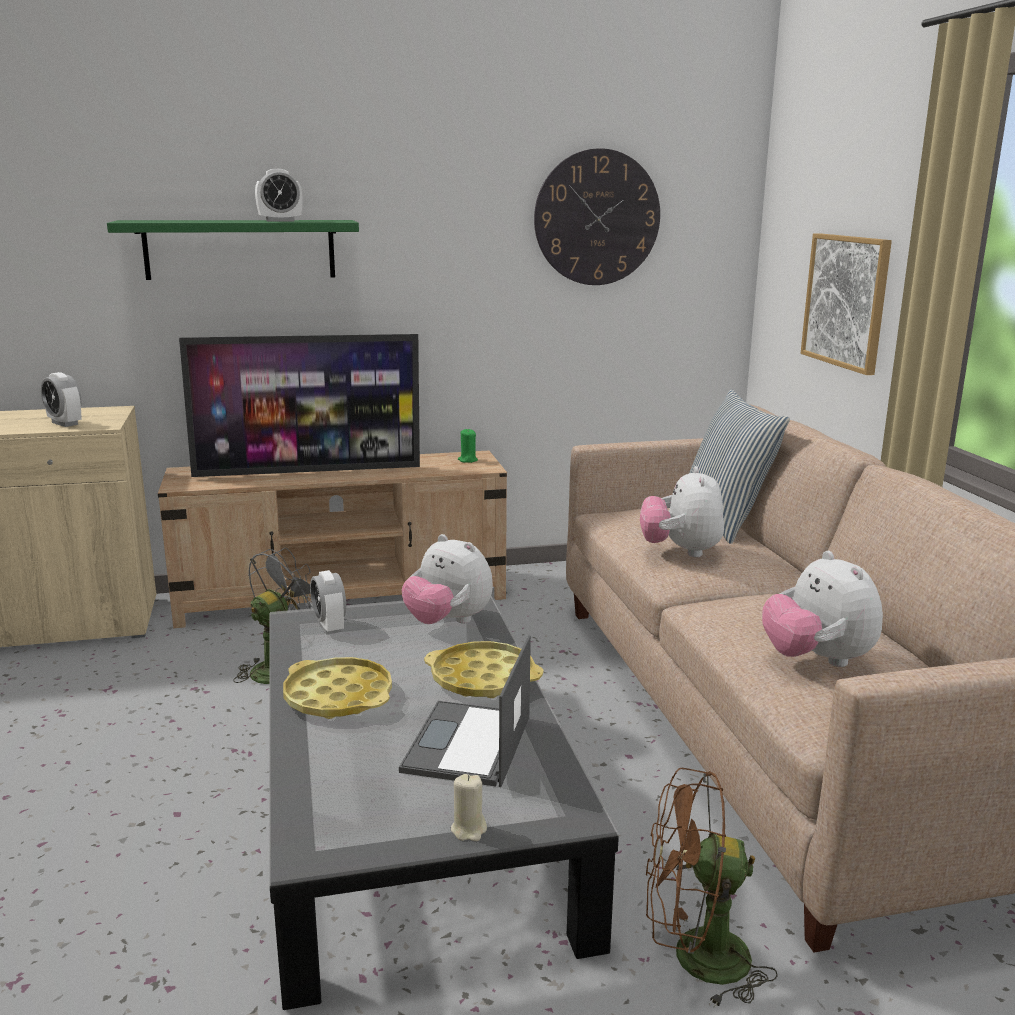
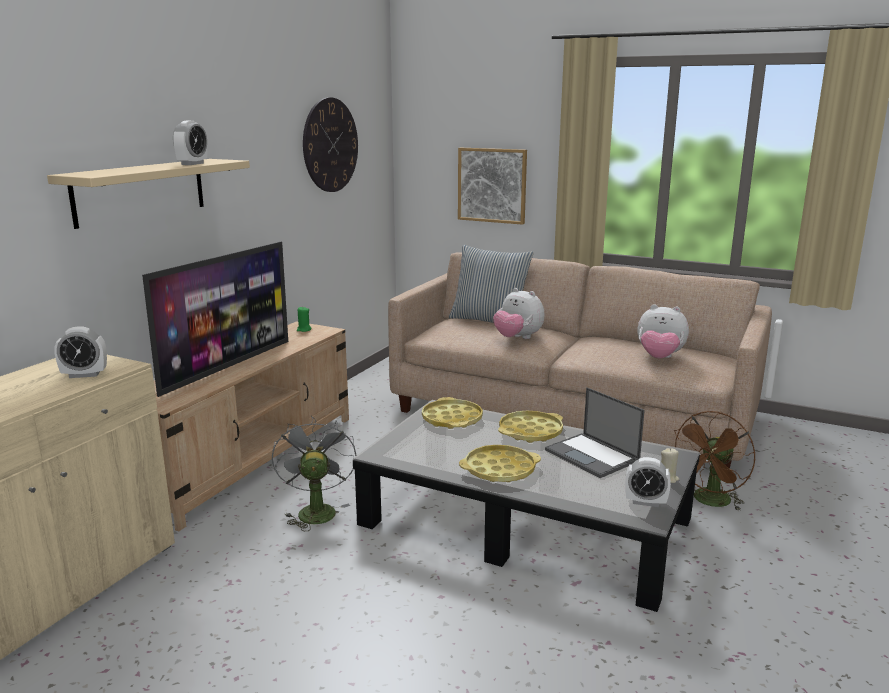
camera: 50 degrees left, 0 degrees up
(240, 249) = (141, 191): green shelf -> beige shelf
(329, 627) = (406, 448): alarm clock -> alarm clock (645, 502)
(448, 622) = (452, 419): plush toy -> yellow tray

